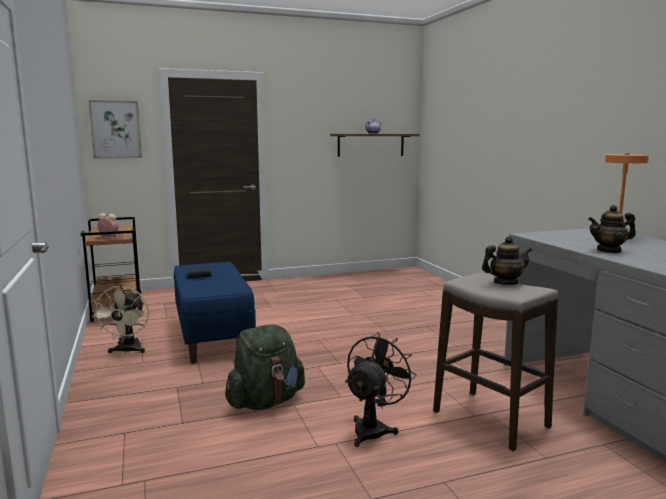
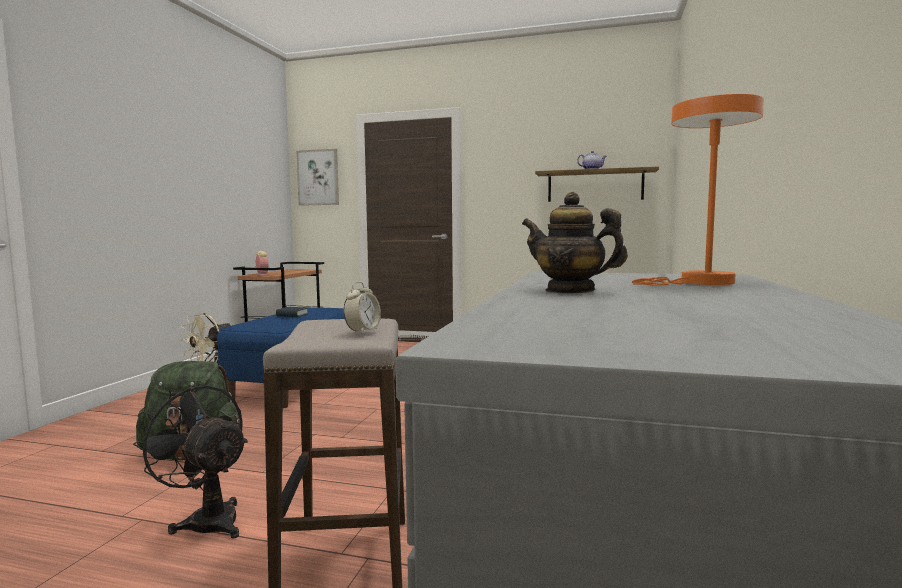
camera: 35 degrees right, 5 degrees down
(374, 428) = (207, 519): black fan -> black fan turned 120 degrees counterclockwise
(505, 283) = (363, 331): teapot -> alarm clock

